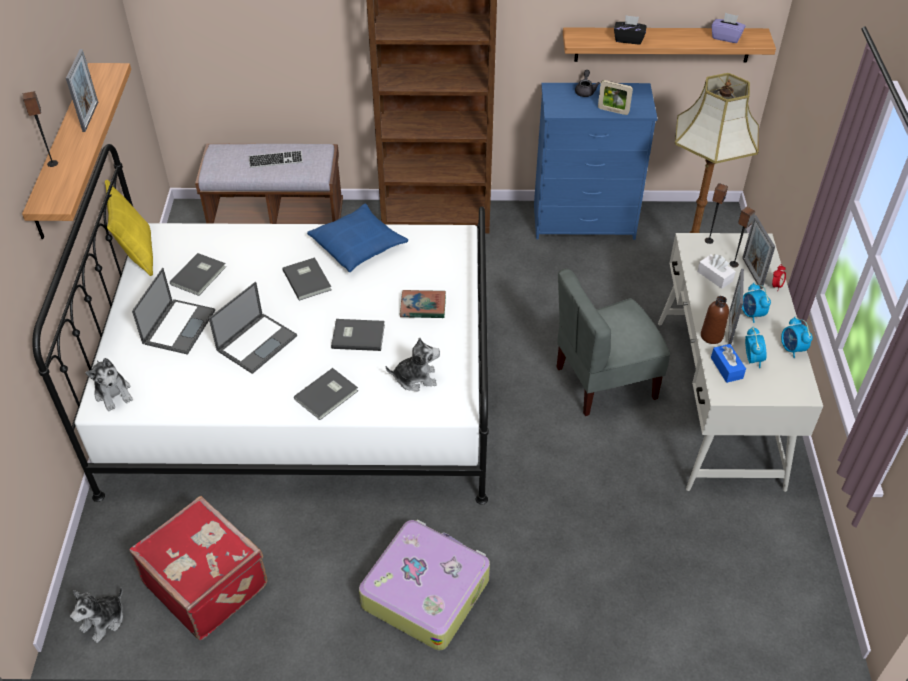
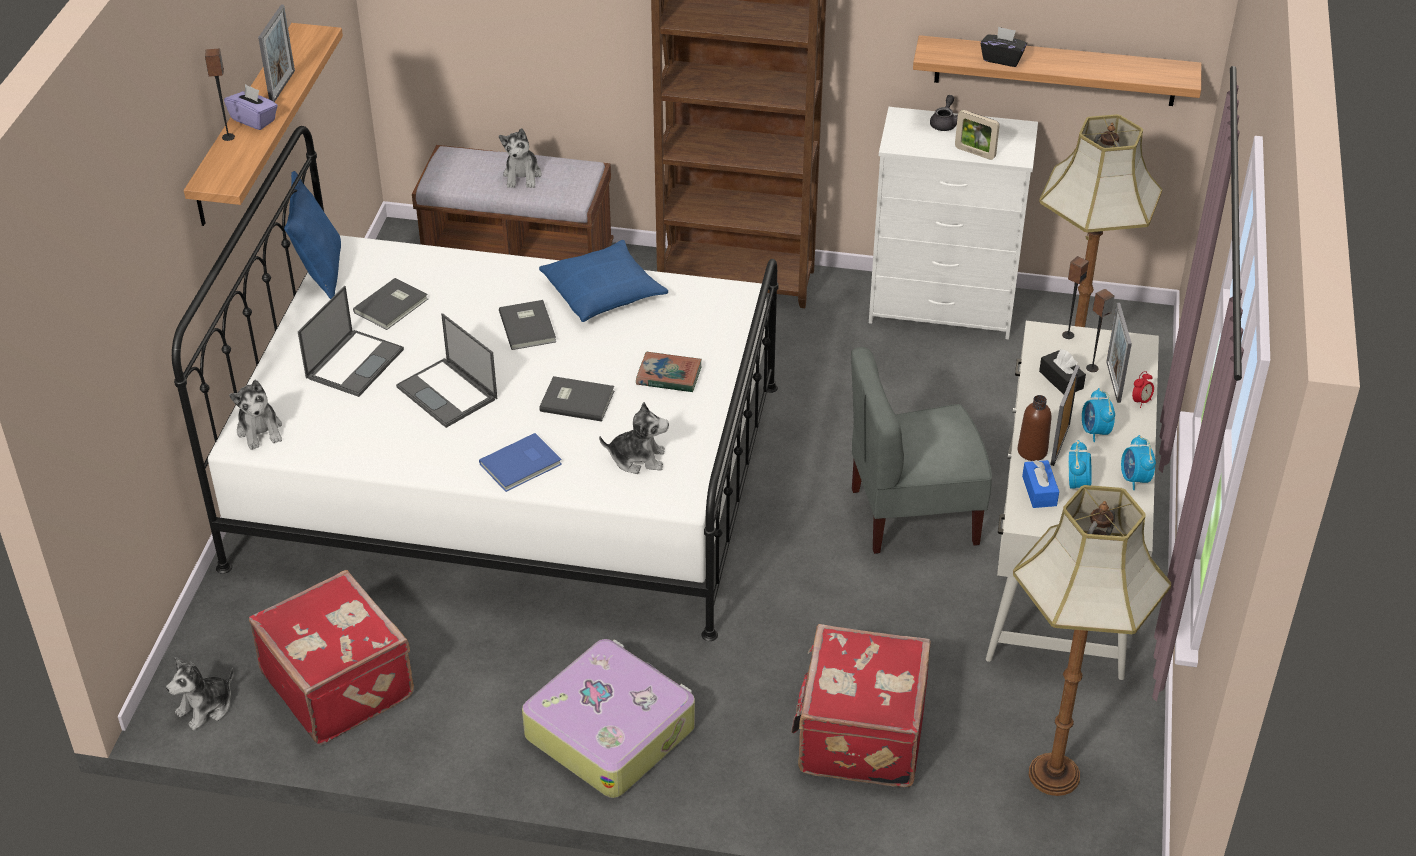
camera: 10 degrees right, 5 degrees down
(137, 253) = (319, 270): yellow pillow -> blue pillow
(257, 342) = (448, 393): laptop -> laptop turned 90 degrees clockwise
(276, 160) = (522, 176): keyboard -> plush toy
(328, 395) = (522, 465): grey book -> blue book
(584, 222) = (943, 309): blue dresser -> white dresser
(611, 565) = (858, 735): none -> red suitcase
(714, 276) = (1061, 380): white tissue box -> black tissue box
(726, 37) = (1137, 69): purple tissue box -> purple tissue box (254, 120)
(762, 577) = (1056, 776): none -> floor lamp

